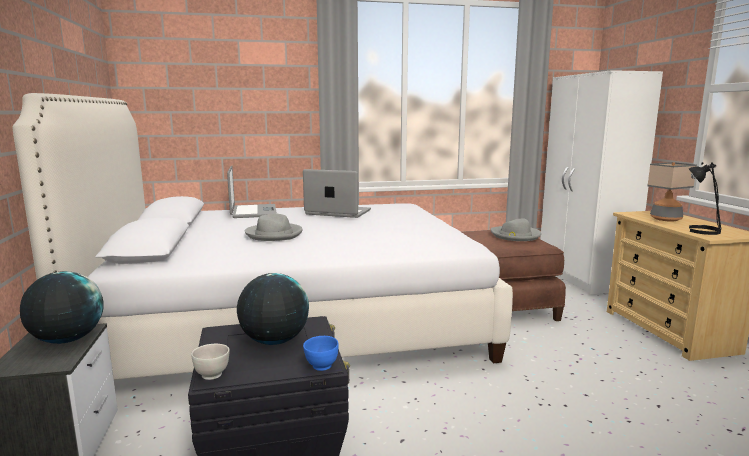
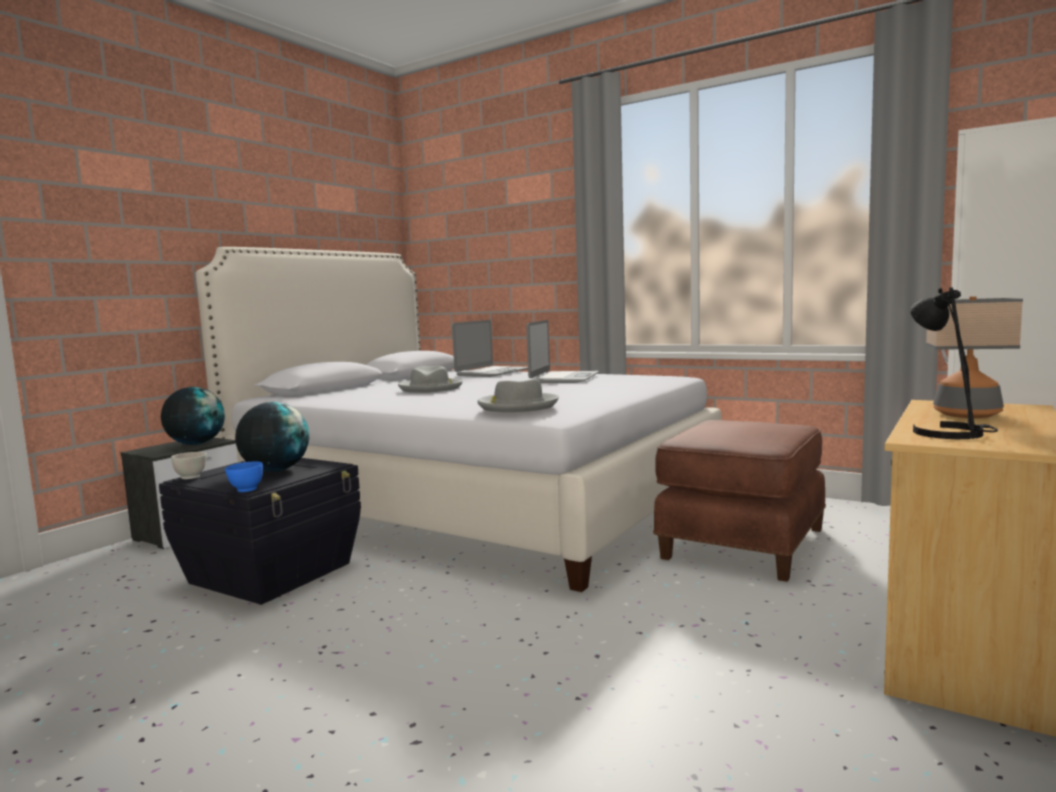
camera: 45 degrees right, 5 degrees down
(338, 212) = (564, 378): laptop -> laptop turned 45 degrees clockwise
(515, 235) = (755, 429): grey hat -> grey hat (517, 406)

